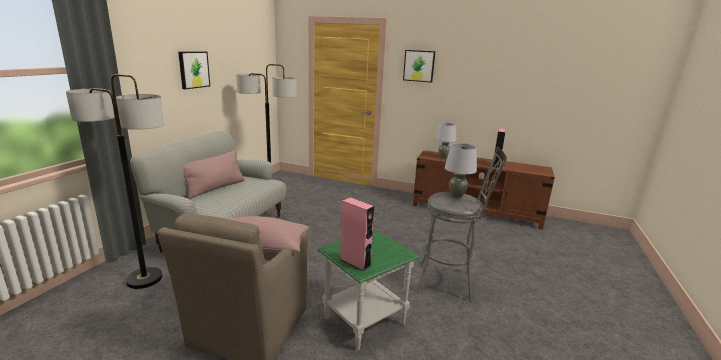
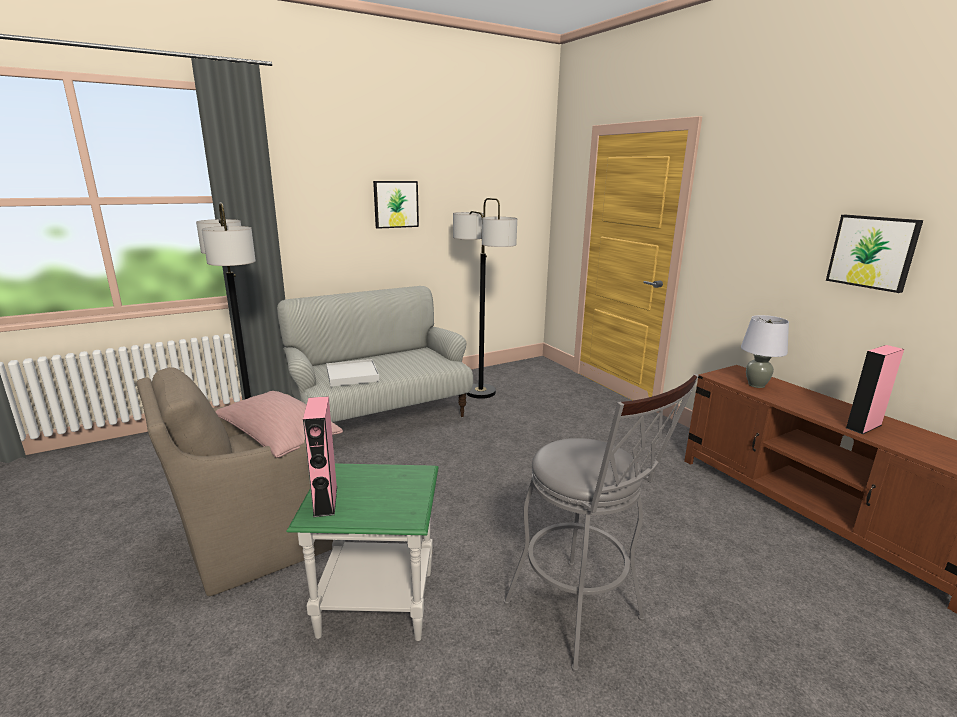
camera: 40 degrees right, 0 degrees up
(215, 188) = (380, 357): pink pillow -> none
(217, 203) = (352, 375): none -> white tray
(419, 66) = (746, 203): picture -> picture (873, 252)
(456, 195) = (598, 453): grey table lamp -> none

